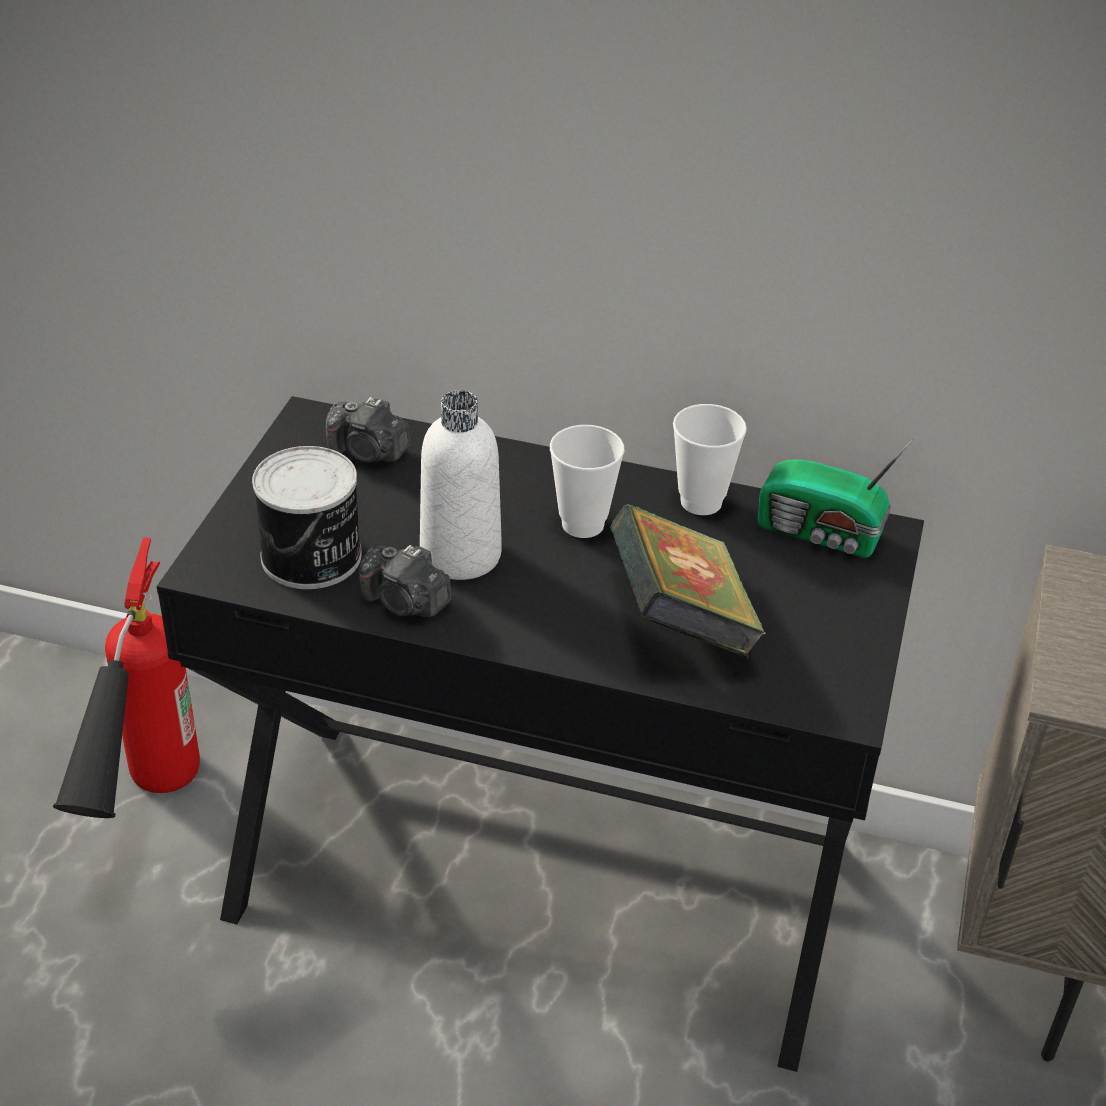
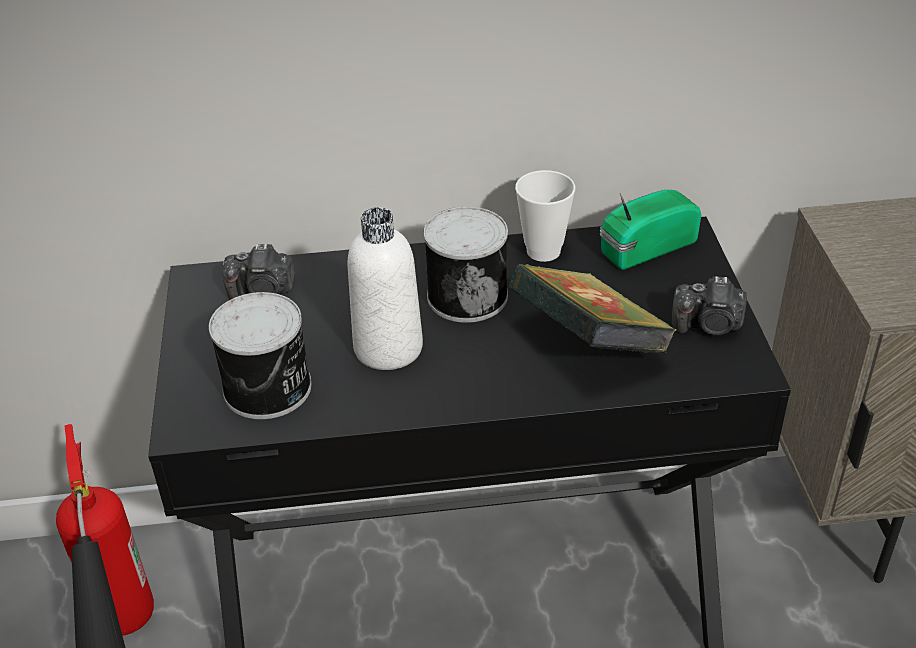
camera: 20 degrees left, 0 degrees up
(405, 603) = (368, 400): camera -> camera (709, 325)
(583, 524) = (467, 295): cup -> can
(822, 534) = (644, 247): radio -> radio turned 150 degrees clockwise

